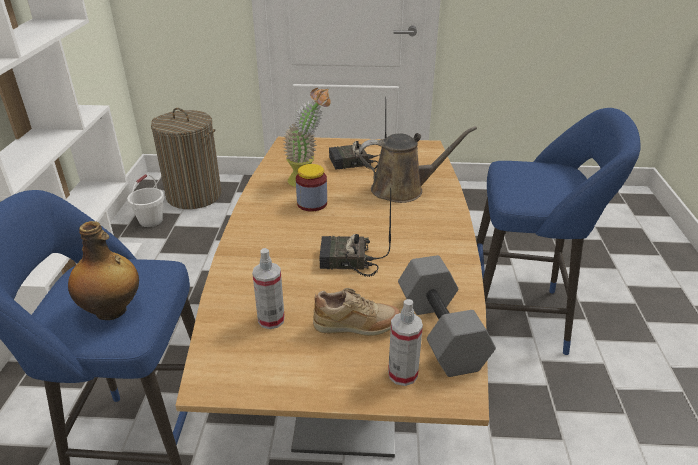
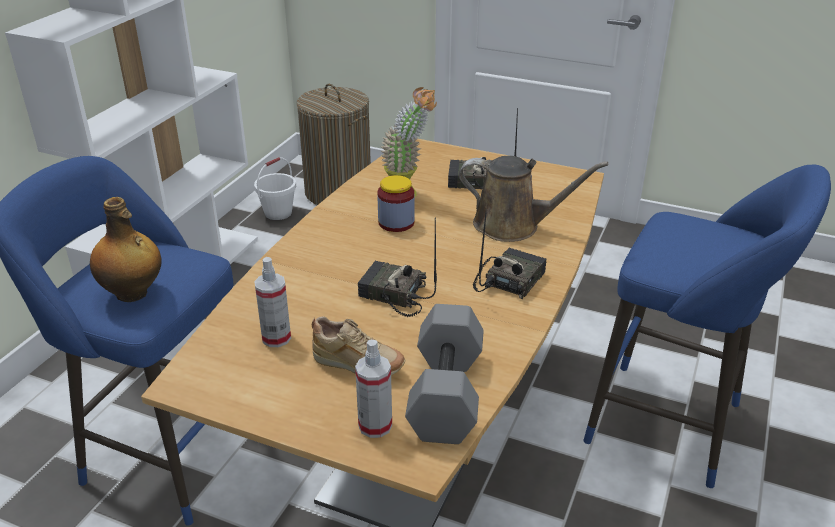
camera: 20 degrees right, 0 degrees up
(427, 231) = (509, 280): none -> radio

